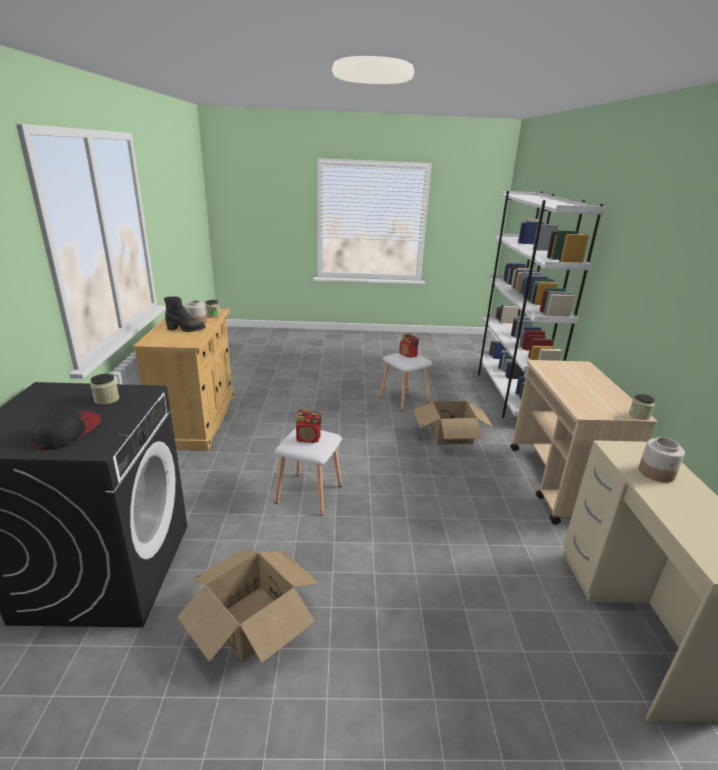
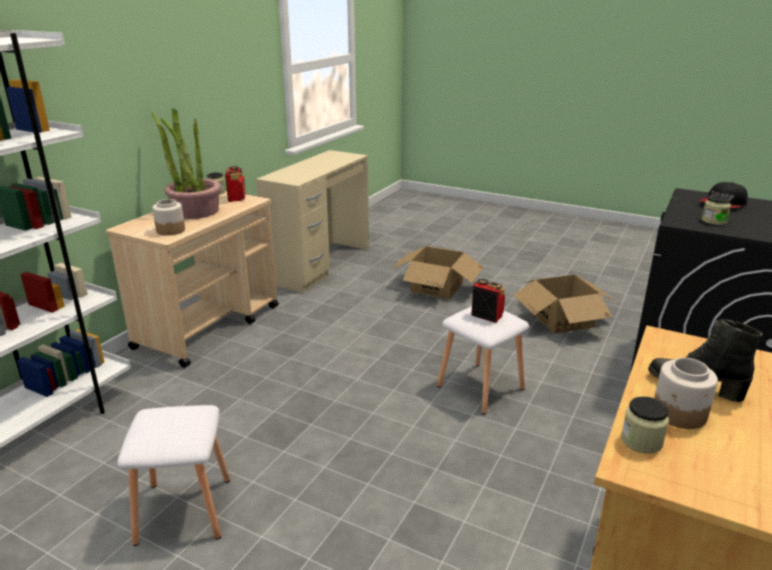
camera: 150 degrees left, 0 degrees up
(408, 355) = (164, 428): radio -> radio (236, 198)
(450, 435) = (224, 409): cardboard box -> cardboard box (437, 287)
(588, 388) = (195, 211): none -> potted plant
(656, 473) = (301, 172): jar -> jar (171, 230)

